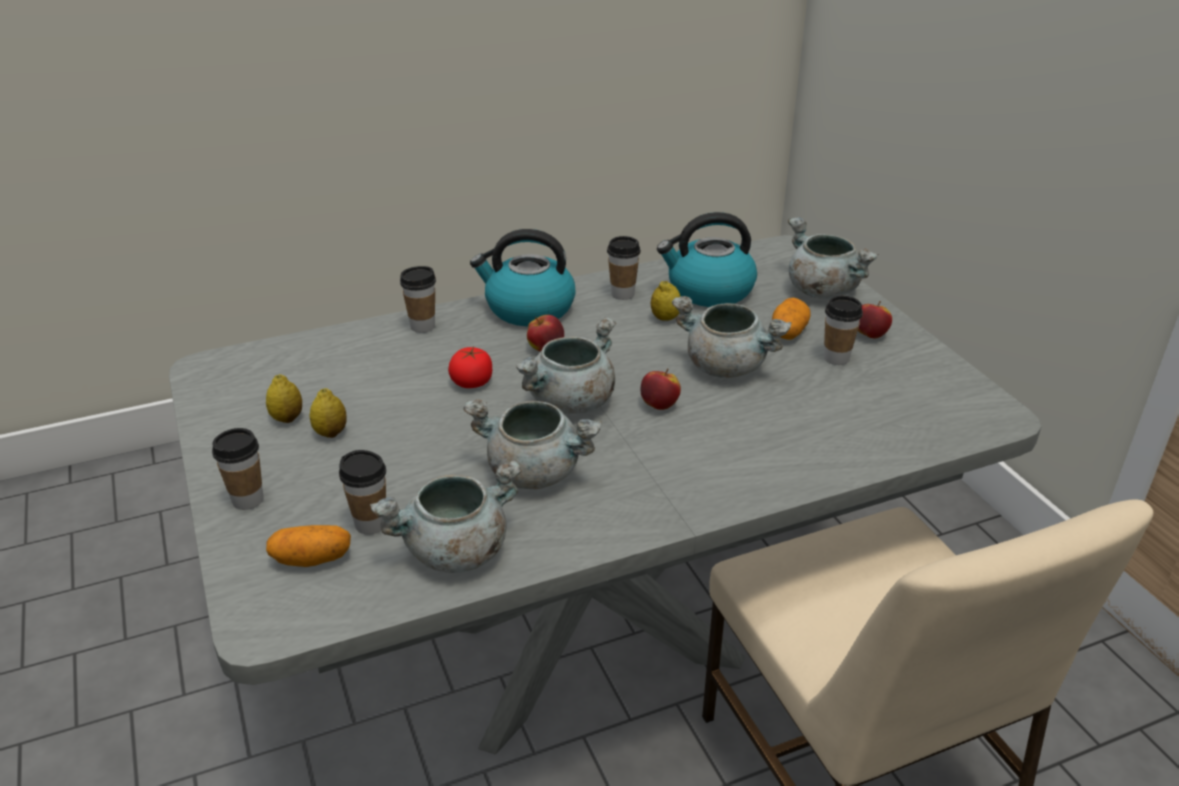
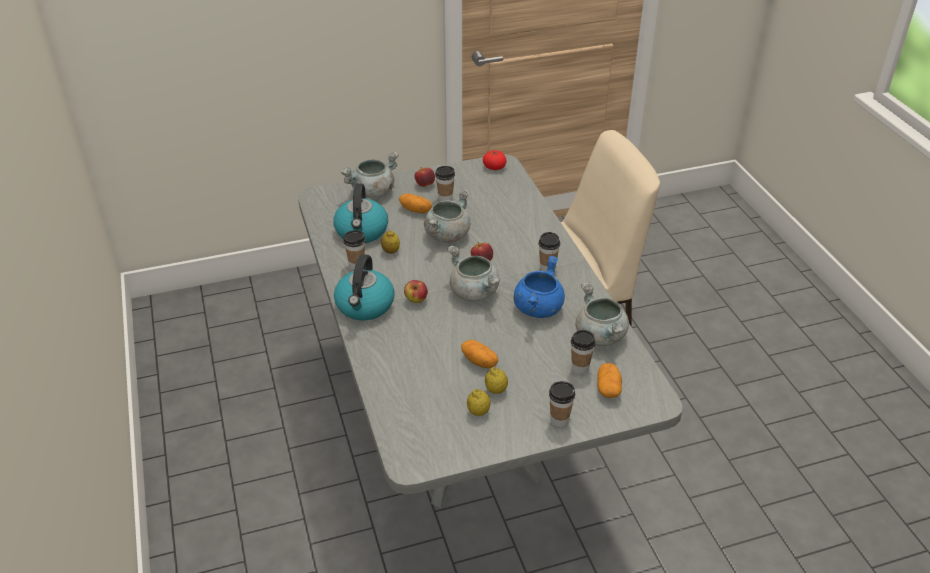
camera: 85 degrees left, 5 degrees up
(399, 414) = (479, 361): none -> potato
(422, 326) = (376, 354): cup -> cup (547, 268)
(472, 381) = (448, 331): tomato -> tomato (494, 167)
(535, 472) = (538, 308): grey cooking pot -> blue cooking pot

